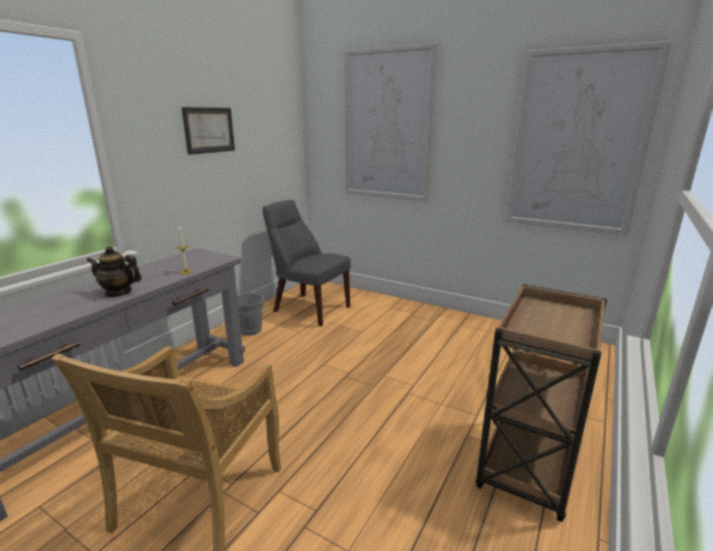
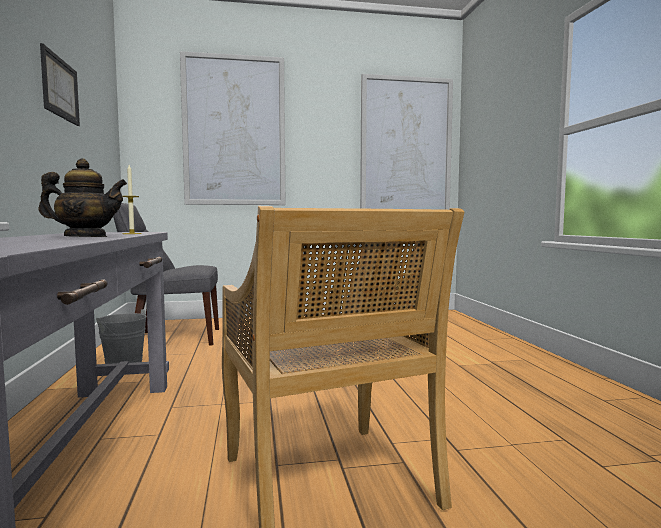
camera: 40 degrees left, 15 degrees down
(118, 292) = (86, 237): teapot -> teapot turned 150 degrees counterclockwise
(528, 466) = (517, 365): brown cart -> none

